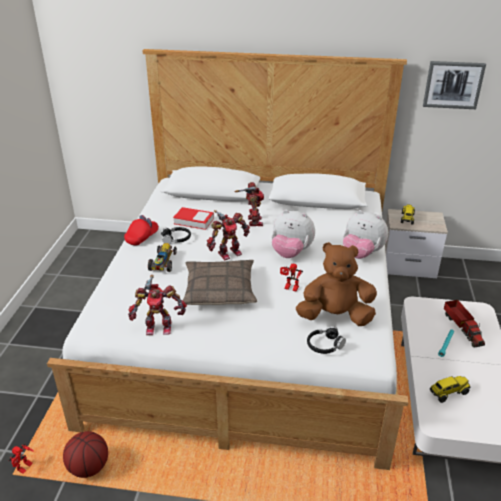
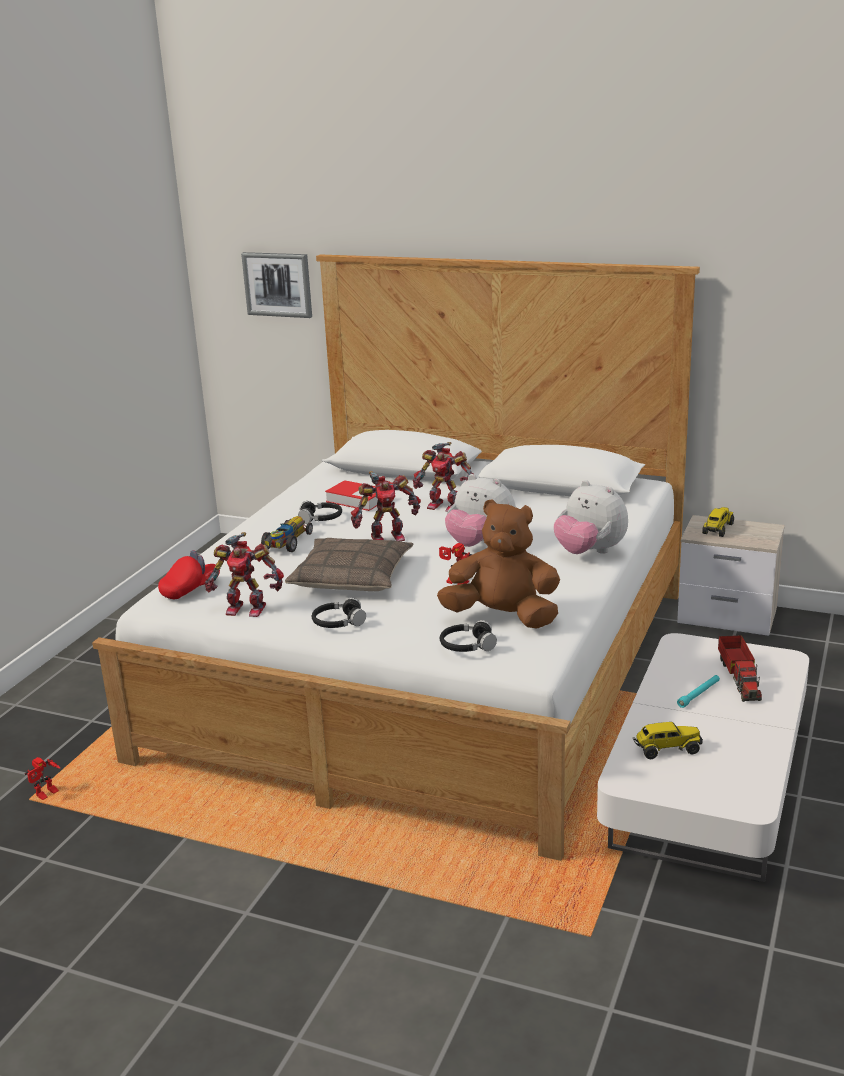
camera: 15 degrees right, 10 degrees down
(89, 468) = (130, 805): basketball -> none
(142, 238) = (273, 514): red cap -> red cap (190, 589)
(228, 333) = (338, 622): none -> black headphones
(253, 221) = (445, 505): toy robot -> toy robot turned 105 degrees clockwise
(453, 85) = (779, 307): picture -> picture (278, 284)

